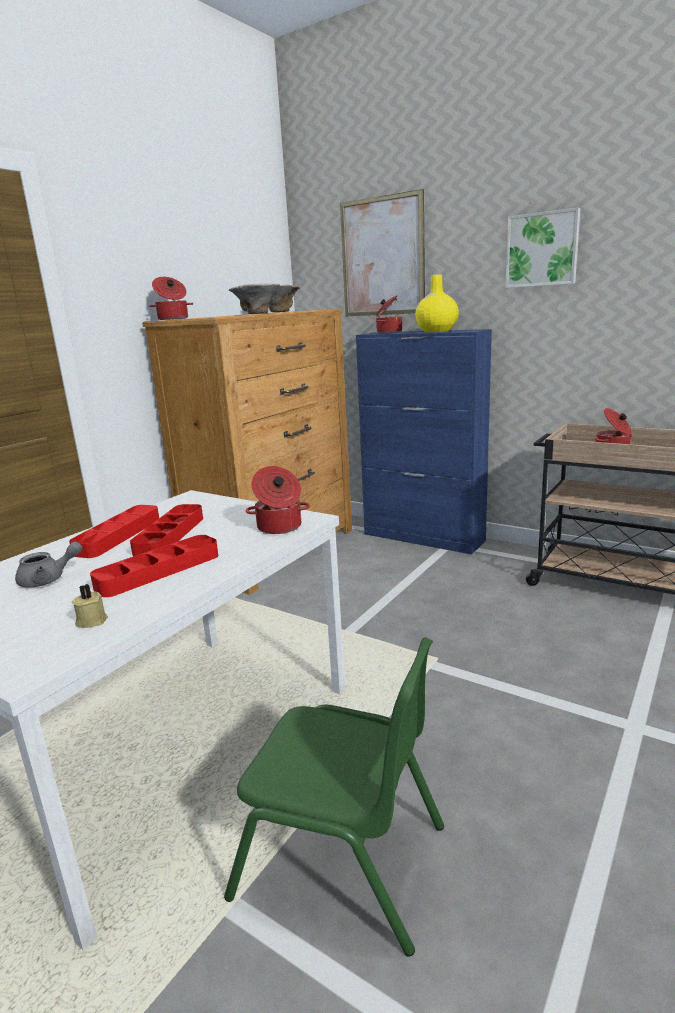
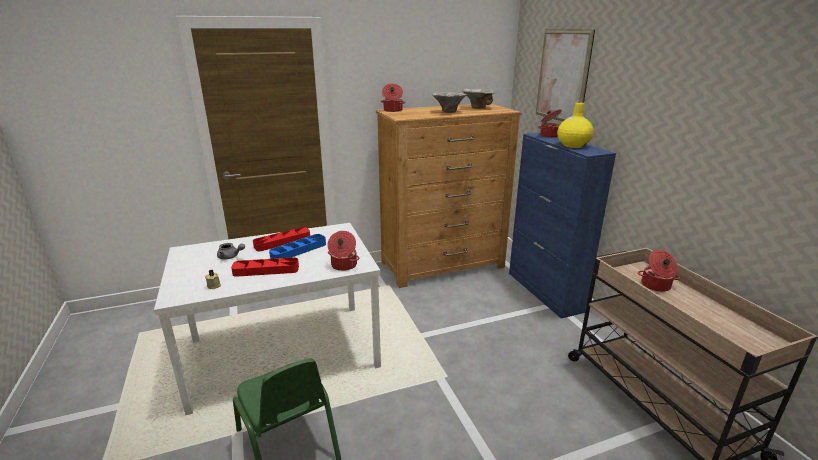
camera: 35 degrees right, 5 degrees up
(170, 535) = (298, 250): red tray -> blue tray
(542, 250) = (664, 98): picture -> none

